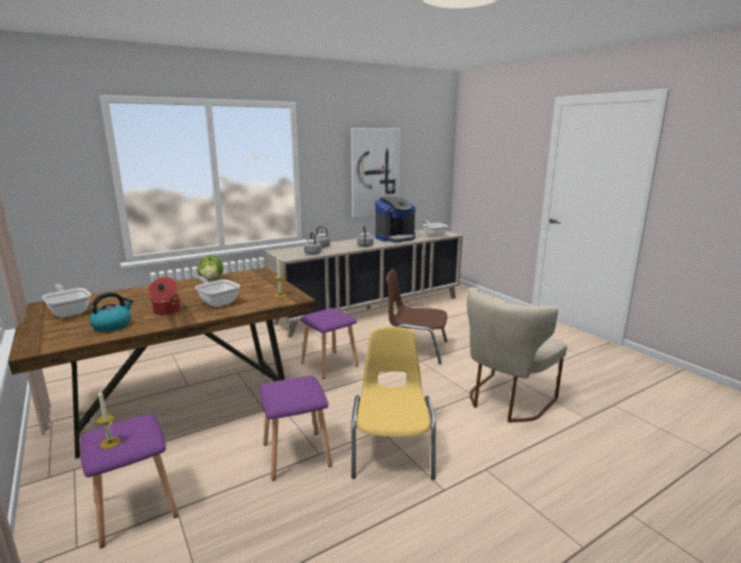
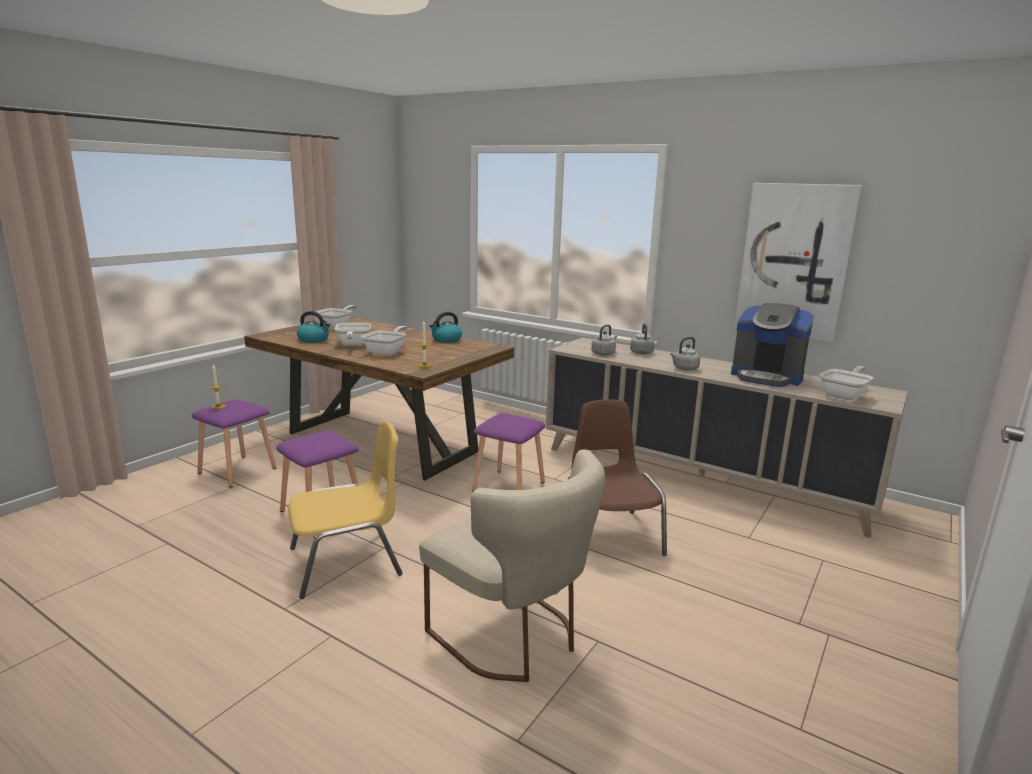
camera: 65 degrees right, 0 degrees up
(166, 311) = (353, 344): cooking pot -> frying pan
(211, 280) = (446, 340): lettuce -> kettle
(506, 401) = (513, 638): beige chair -> beige chair turned 150 degrees counterclockwise

